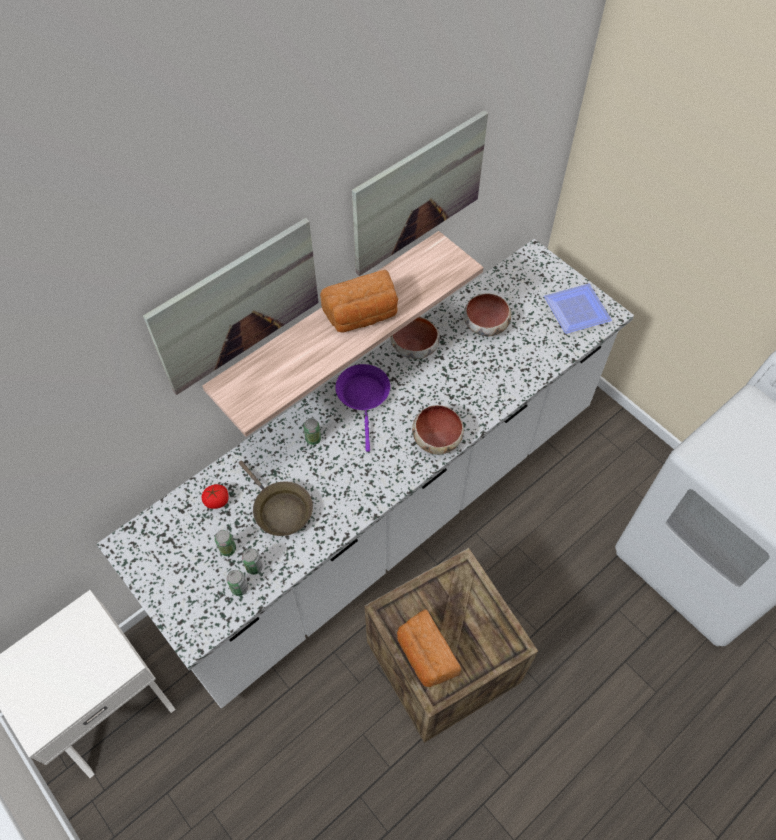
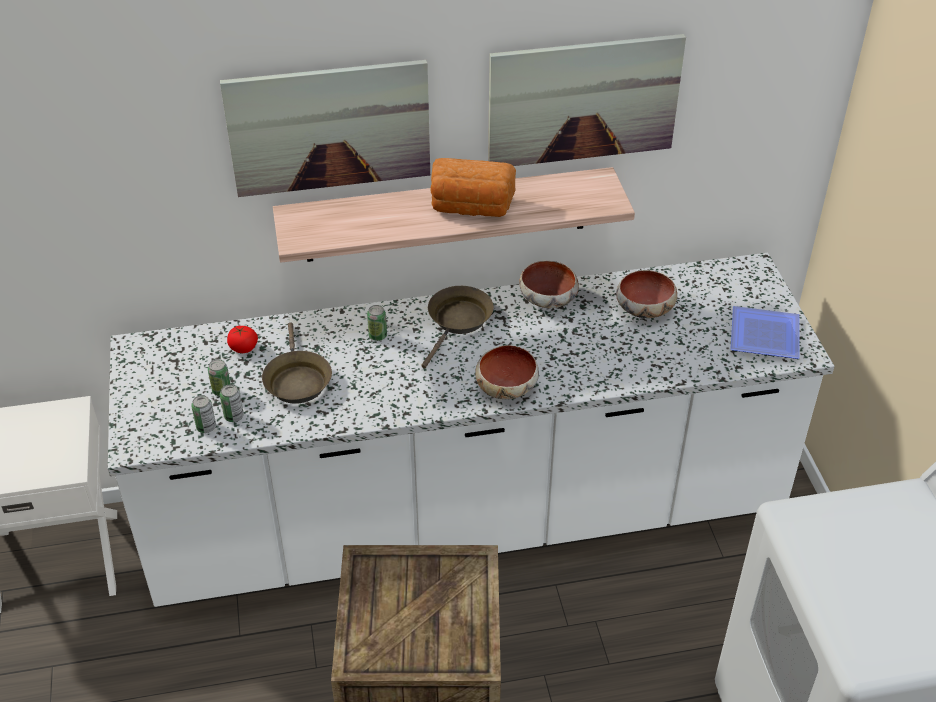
camera: 30 degrees right, 15 degrees down
(364, 397) = (458, 322): purple frying pan -> brown frying pan
(425, 655) = (371, 621): bread -> none

